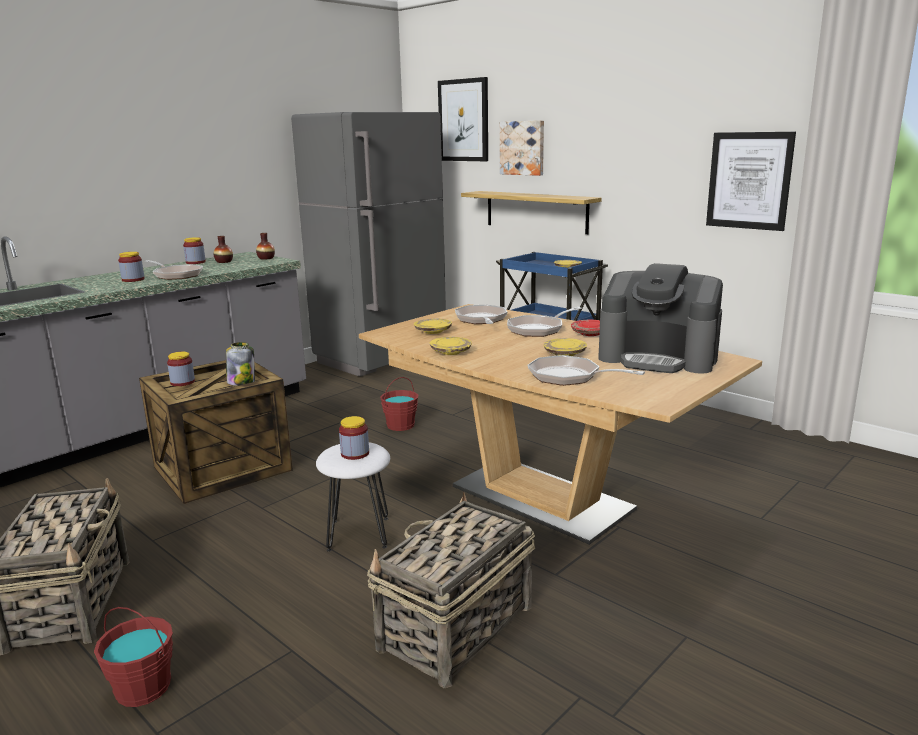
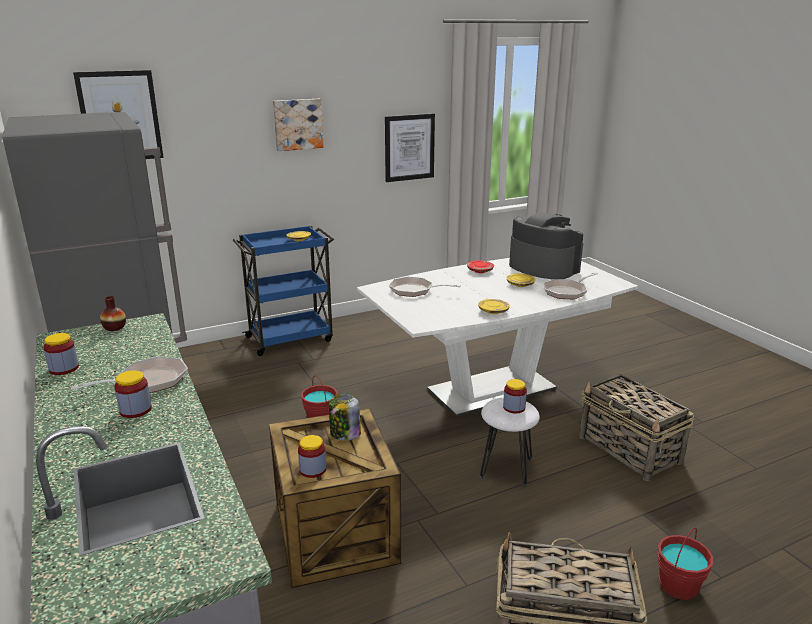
camera: 70 degrees left, 5 degrees up
(224, 262) = (94, 351): vase -> none
(432, 331) = (433, 309): yellow plate -> none
(523, 148) = (208, 140): picture -> picture (297, 124)
(536, 211) = (231, 197): shelf -> none
(538, 329) = (457, 280): frying pan -> none
(541, 498) = (491, 389): brown dining table -> white dining table
(658, 358) = (543, 267): coffee machine -> coffee machine turned 90 degrees counterclockwise

